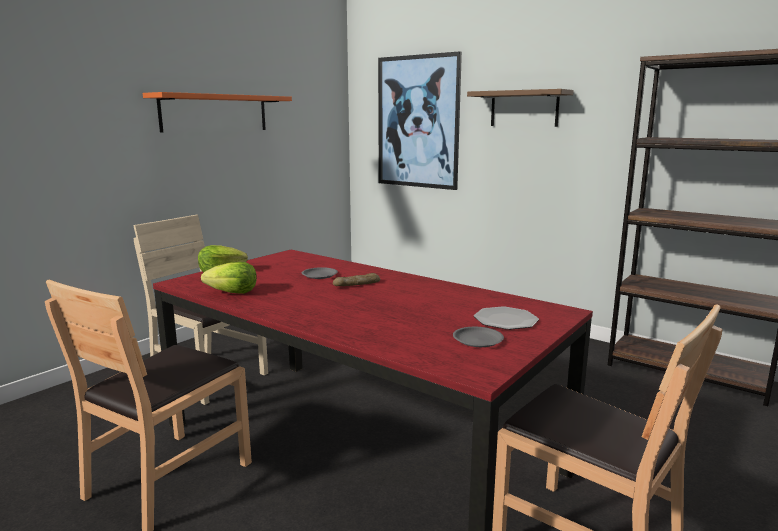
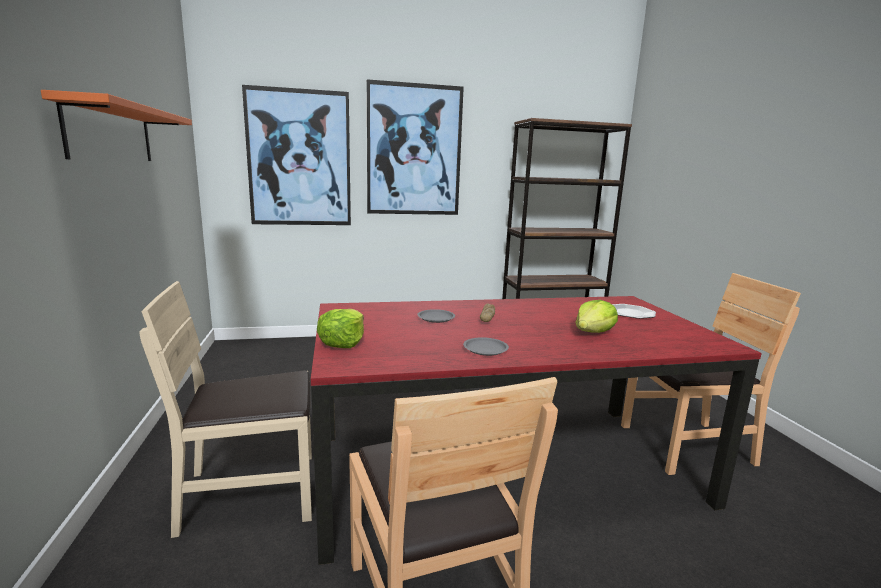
camera: 50 degrees left, 0 degrees up
(233, 292) = (430, 355): lettuce -> lettuce (593, 332)
(478, 340) = (664, 328): grey plate -> grey plate (485, 349)
(524, 108) = (414, 151): brown shelf -> picture

